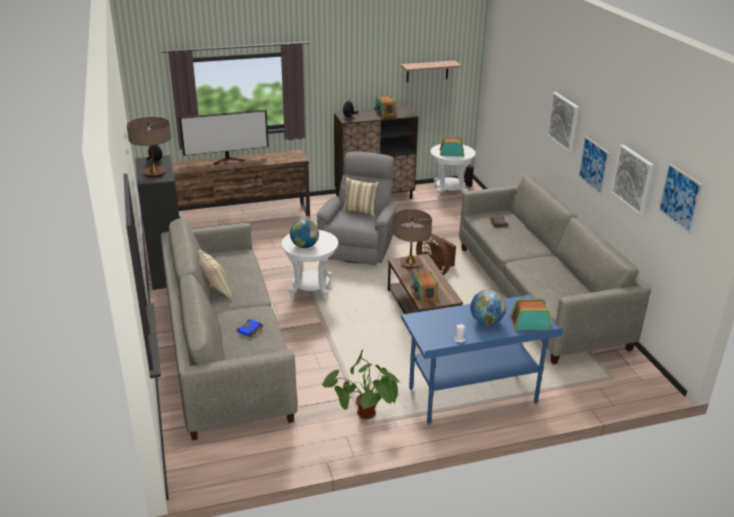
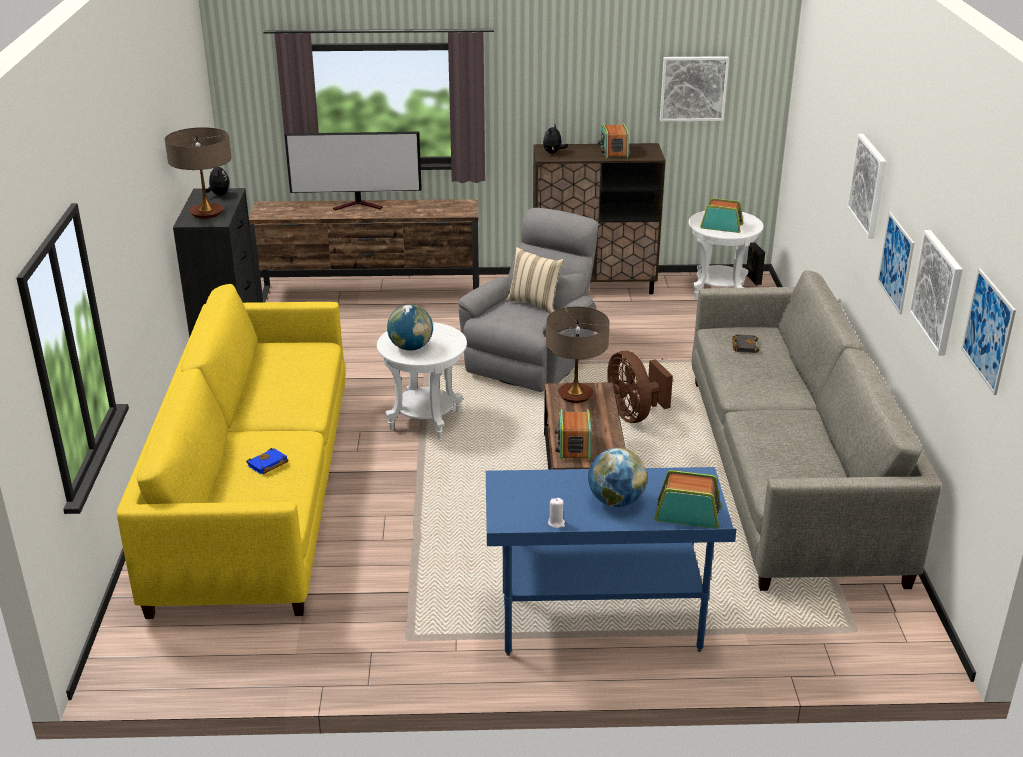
camera: 15 degrees right, 0 degrees up
(215, 291) = (250, 400): beige pillow -> none
(225, 351) = (255, 494): grey sofa -> yellow sofa
(365, 420) = (412, 632): potted plant -> none
(427, 71) = (693, 88): shelf -> picture

